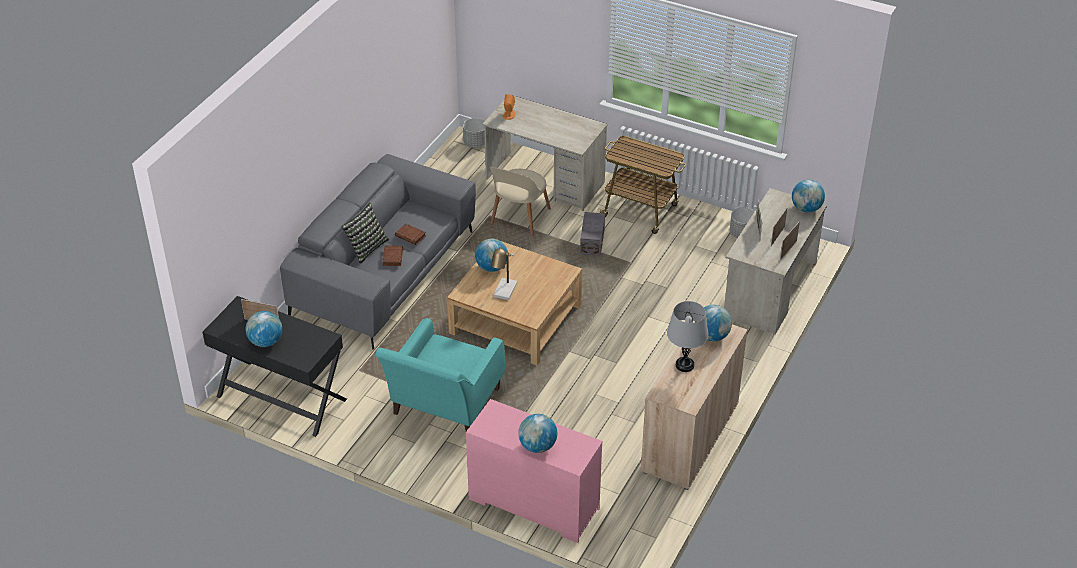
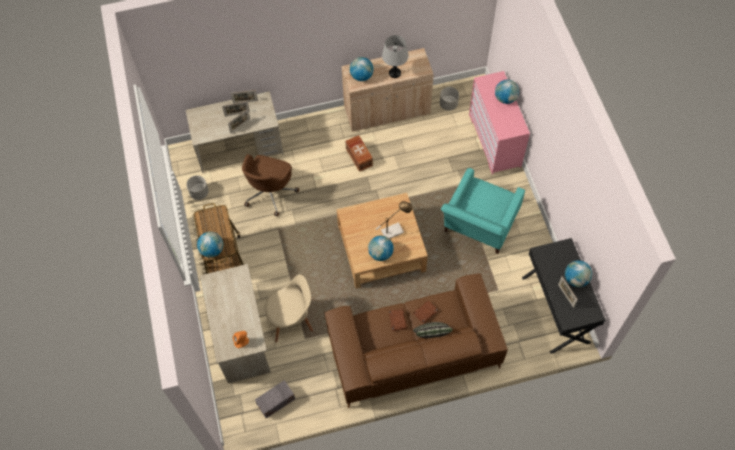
camera: 130 degrees left, 20 degrees up
(384, 273) = (413, 350): grey sofa -> brown sofa
(444, 407) = (478, 227): turquoise armchair -> turquoise armchair turned 135 degrees clockwise
(475, 143) = (235, 414): grey planter -> grey planter (448, 104)
(591, 242) = (277, 262): grey storage box -> grey storage box (276, 402)
(650, 373) = (359, 156): none -> brown storage box
(683, 281) = (270, 192): none -> brown office chair
(806, 208) = (198, 116): globe -> globe (212, 250)

